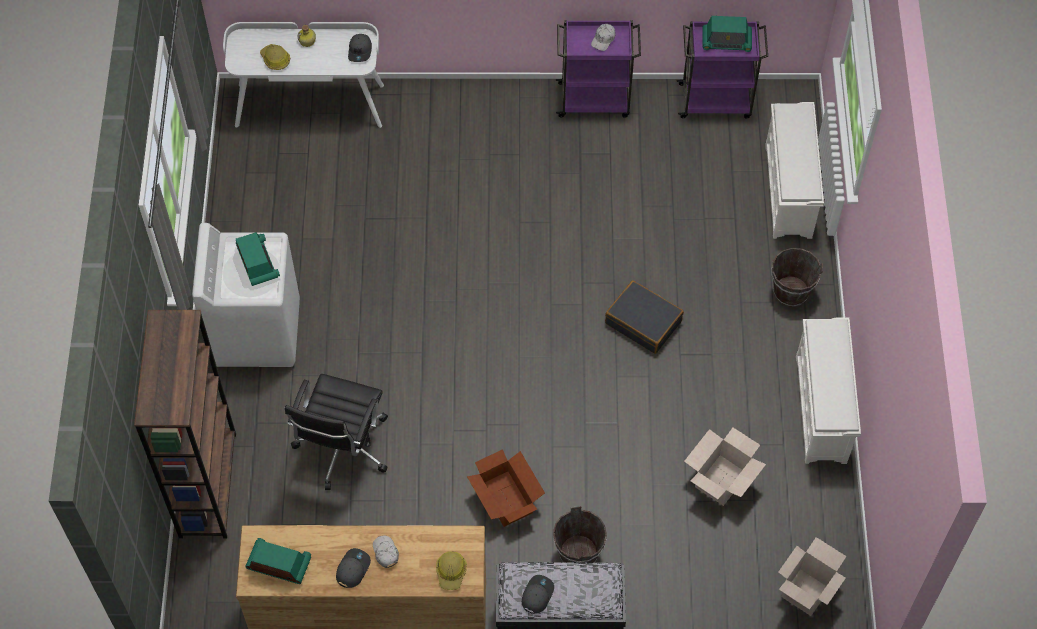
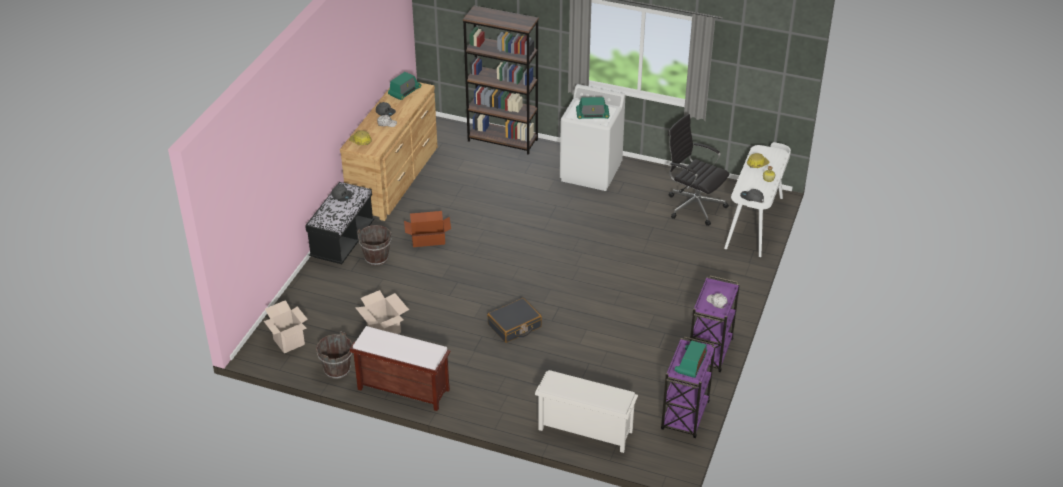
camera: 110 degrees right, 20 degrees down
(342, 449) = (497, 188): black office chair -> black office chair (694, 206)
(790, 292) = (500, 404): brown bucket -> brown bucket (337, 370)
(822, 410) = (402, 389): white shoe rack -> brown bench

